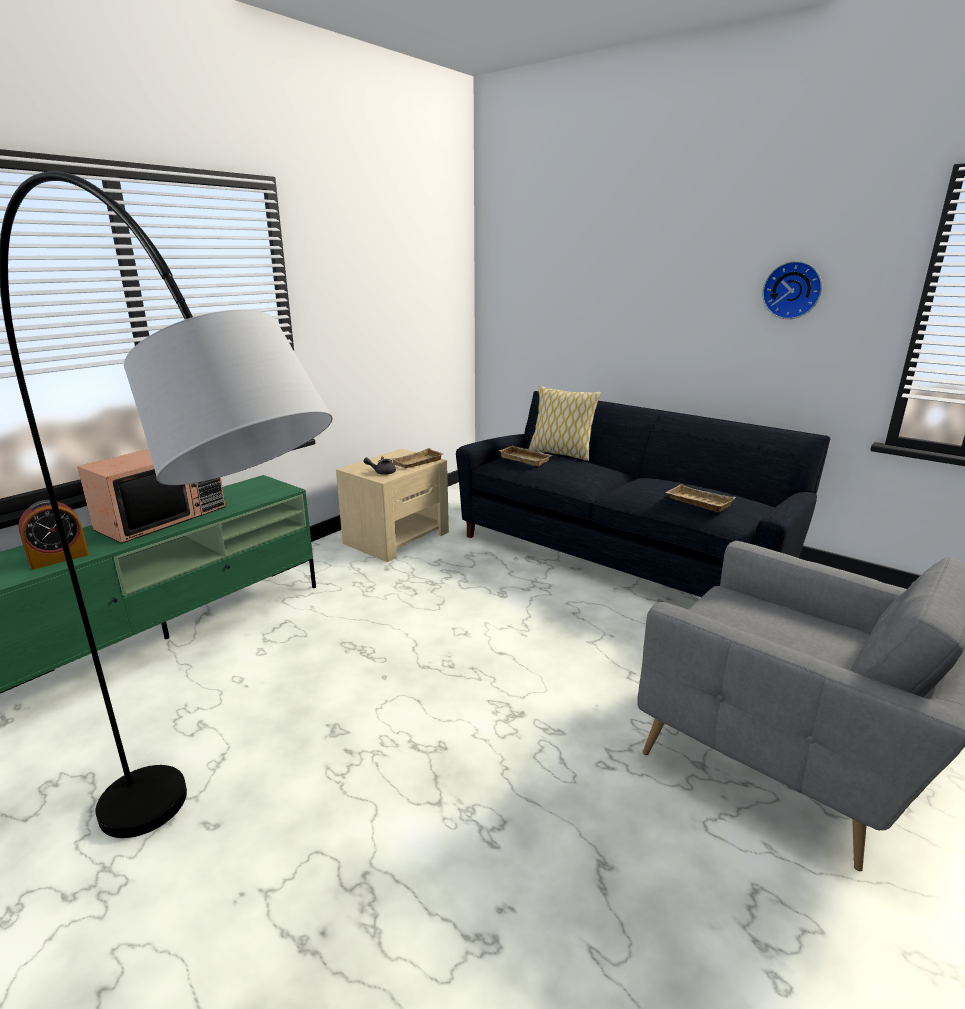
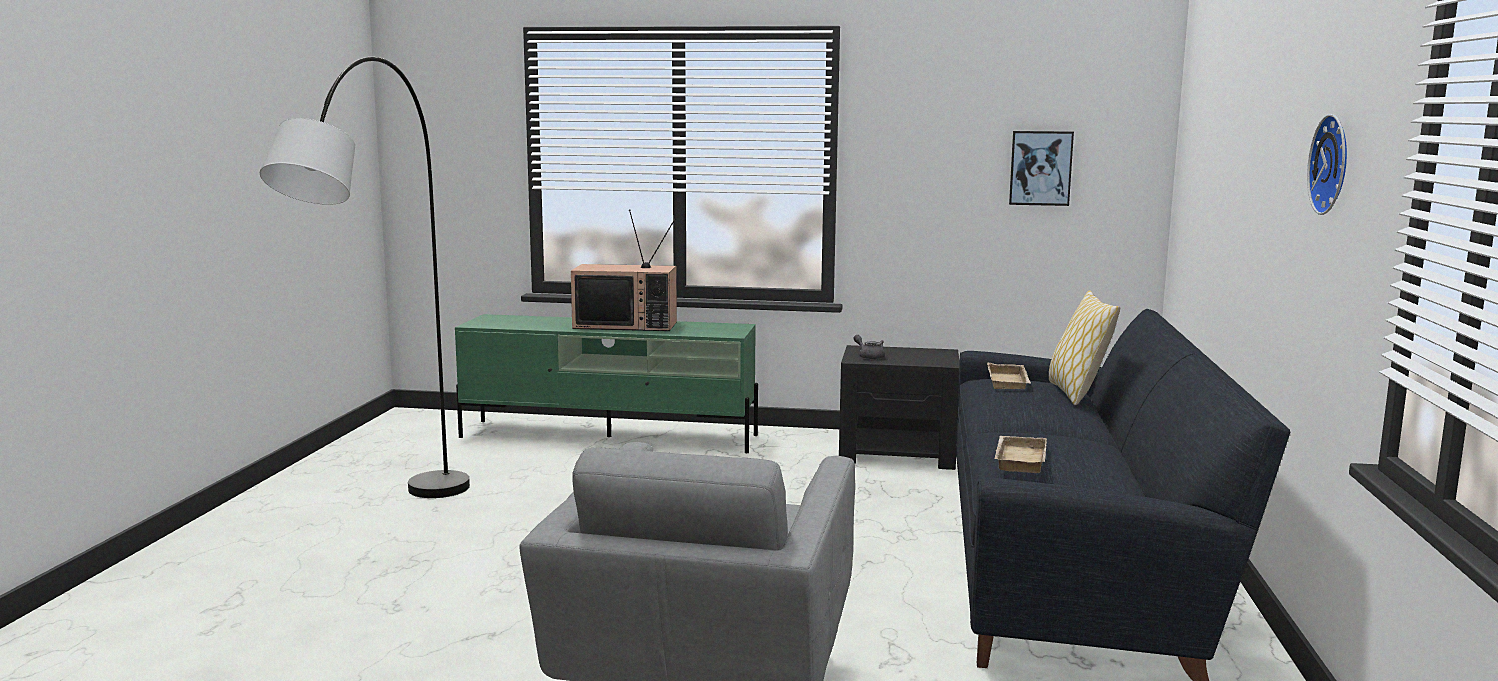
camera: 60 degrees right, 10 degrees down
(59, 558) = (534, 325): alarm clock -> none
(397, 537) = (898, 454): beige nightstand -> black nightstand
(416, 303) = (1040, 168): none -> picture
(418, 463) = (925, 361): beige tray -> none

